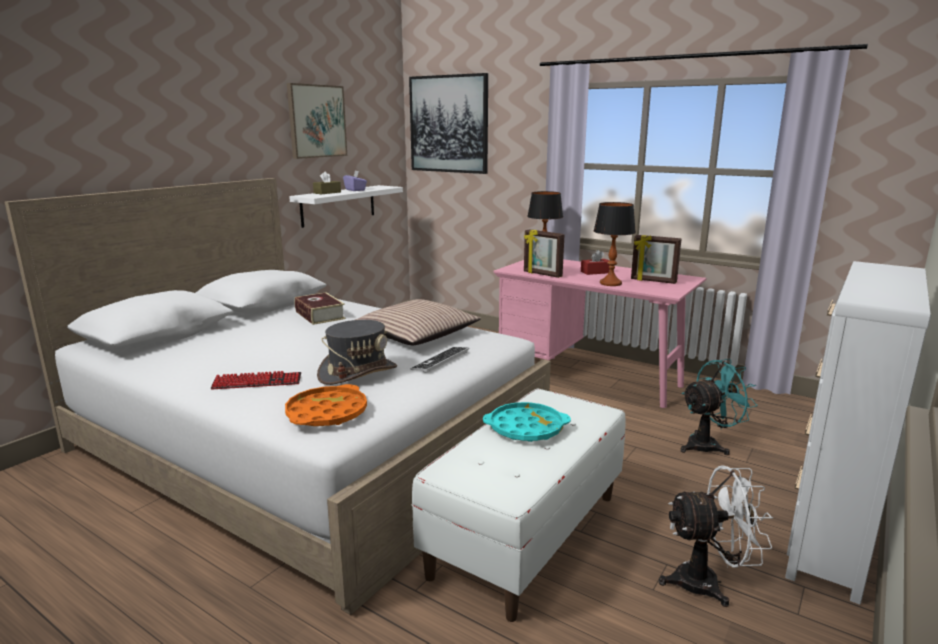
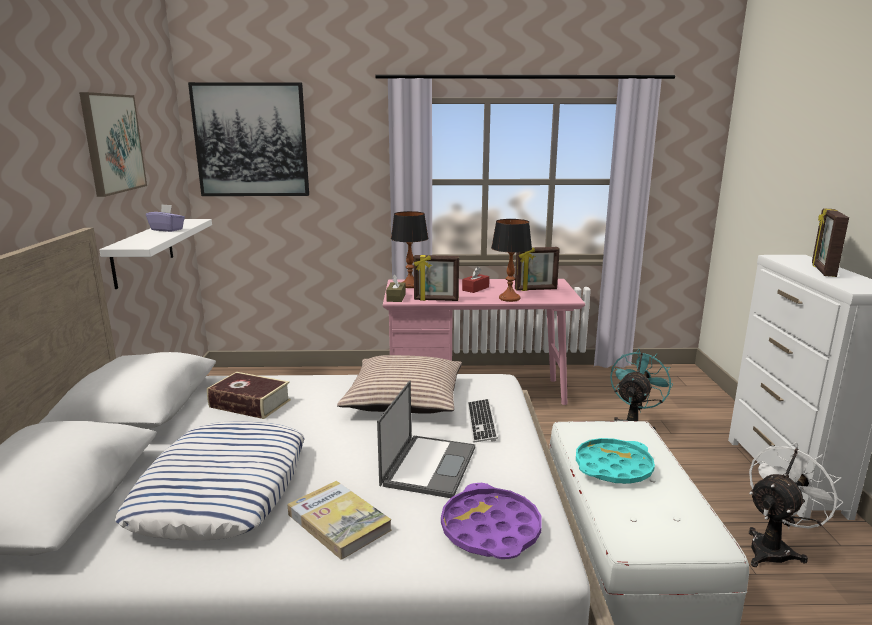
camera: 35 degrees left, 0 degrees up
(233, 350) = (222, 488): none -> pillow
(257, 382) = (338, 522): keyboard -> book
(326, 413) = (490, 529): orange tray -> purple tray
(327, 193) = (141, 238): brown tissue box -> brown tissue box (396, 297)
(358, 372) = (429, 465): grey hat -> laptop
(883, 281) = (822, 270): none -> picture frame

